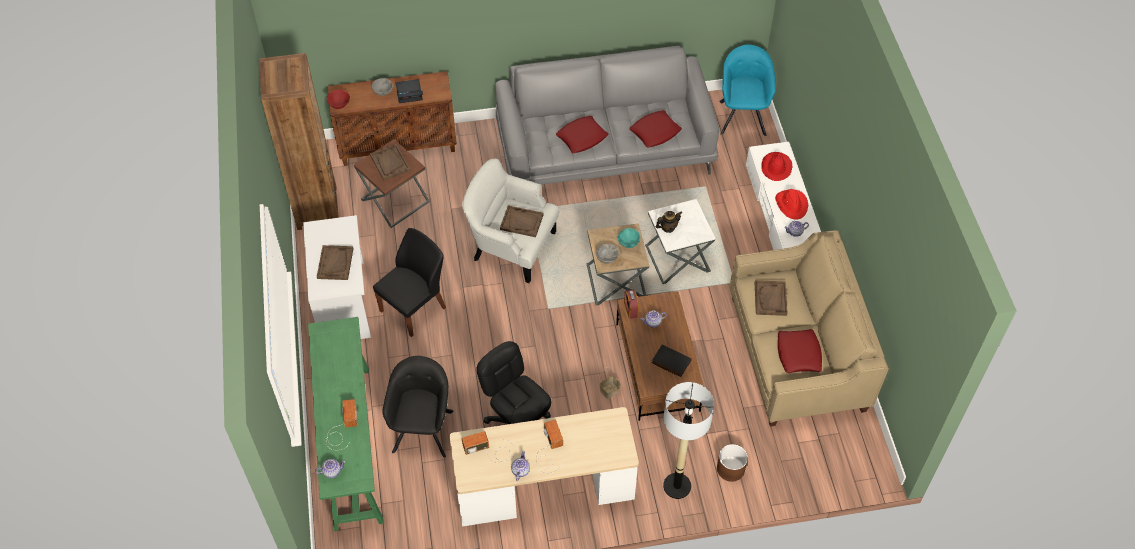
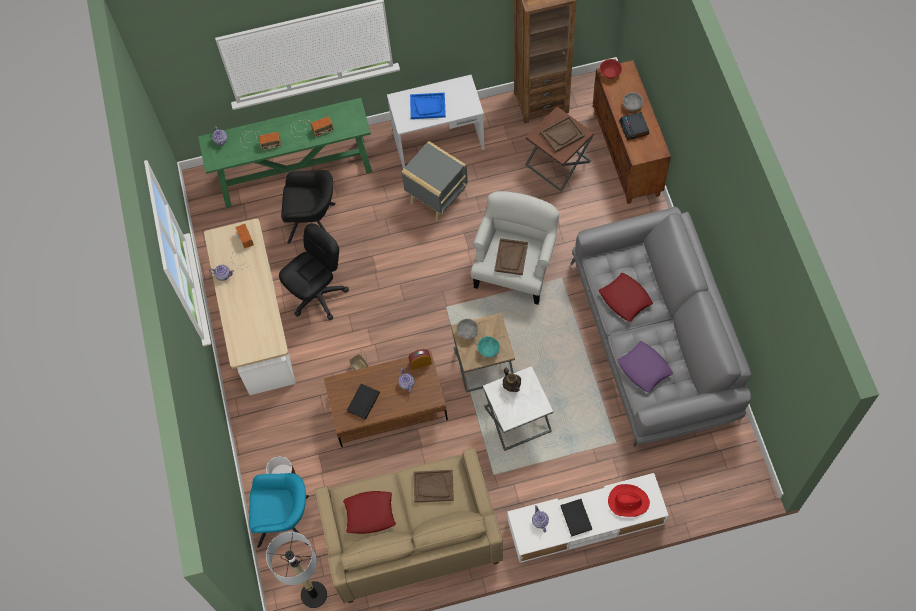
camera: 90 degrees right, 10 degrees up
(335, 263) = (428, 106): brown tray -> blue tray
(414, 308) = (436, 197): black chair -> grey side table
(549, 451) = (242, 295): radio -> radio (310, 128)
(655, 132) = (644, 369): red pillow -> purple pillow
(677, 486) = (264, 430): floor lamp -> floor lamp (314, 595)
(742, 116) = (725, 478): turquoise armchair -> turquoise armchair (286, 520)
(791, 205) = (577, 518): red hat -> black book

